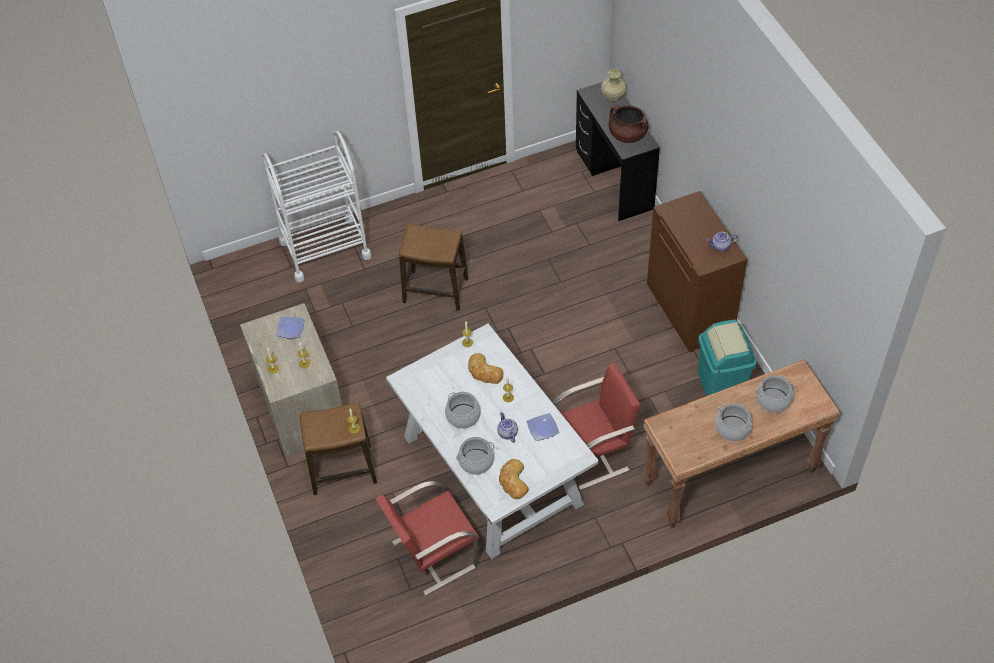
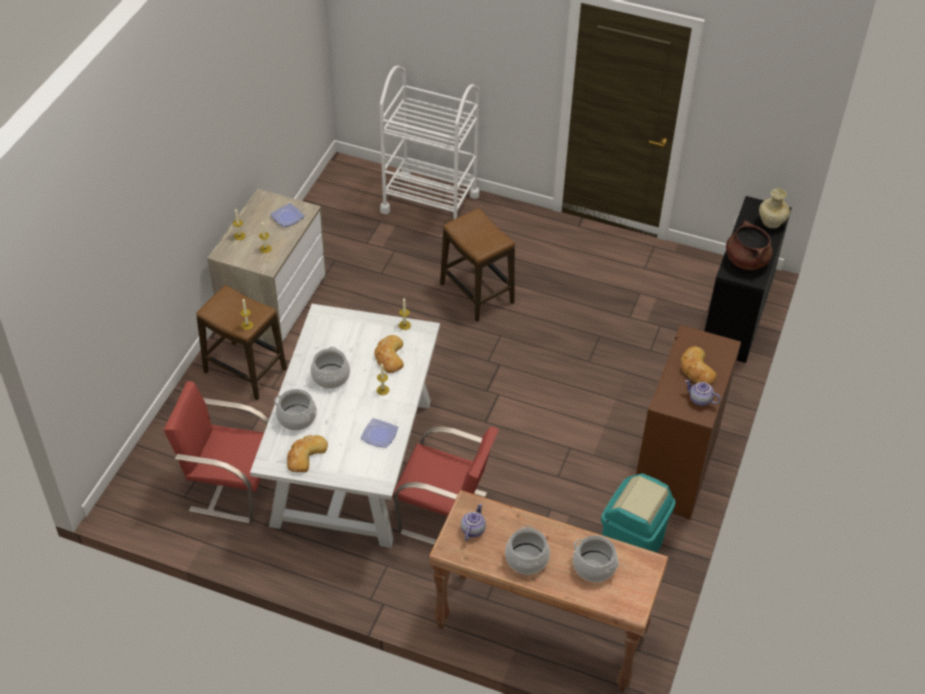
camera: 40 degrees right, 5 degrees down
(507, 433) = (347, 416): teapot -> teapot (472, 529)
(696, 228) = (696, 369): none -> bread

